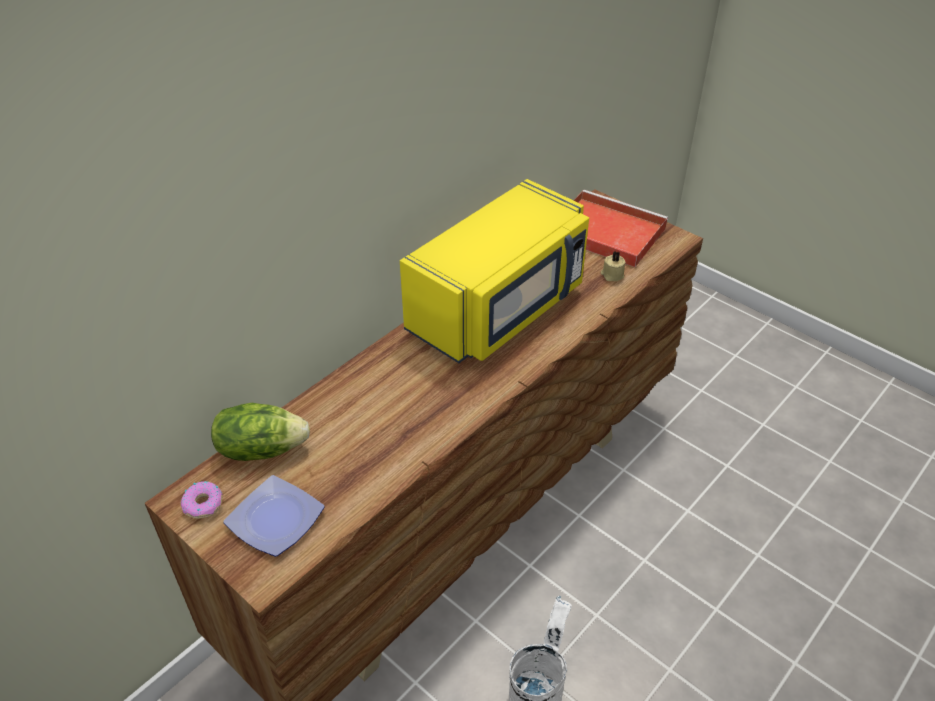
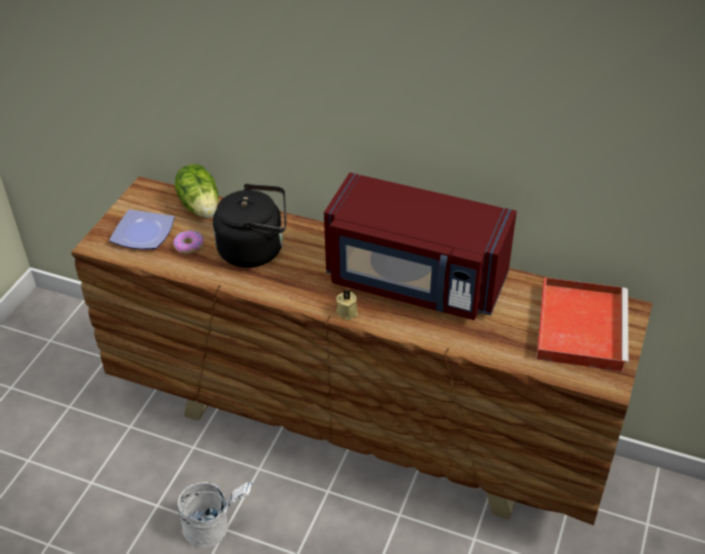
camera: 70 degrees right, 0 degrees up
(203, 504) = (145, 199): donut -> donut (189, 246)
(378, 415) = (255, 249): none -> black kettle
(499, 308) = (415, 281): yellow microwave -> red microwave
(612, 275) = (511, 344): beige candle -> beige candle (347, 311)

